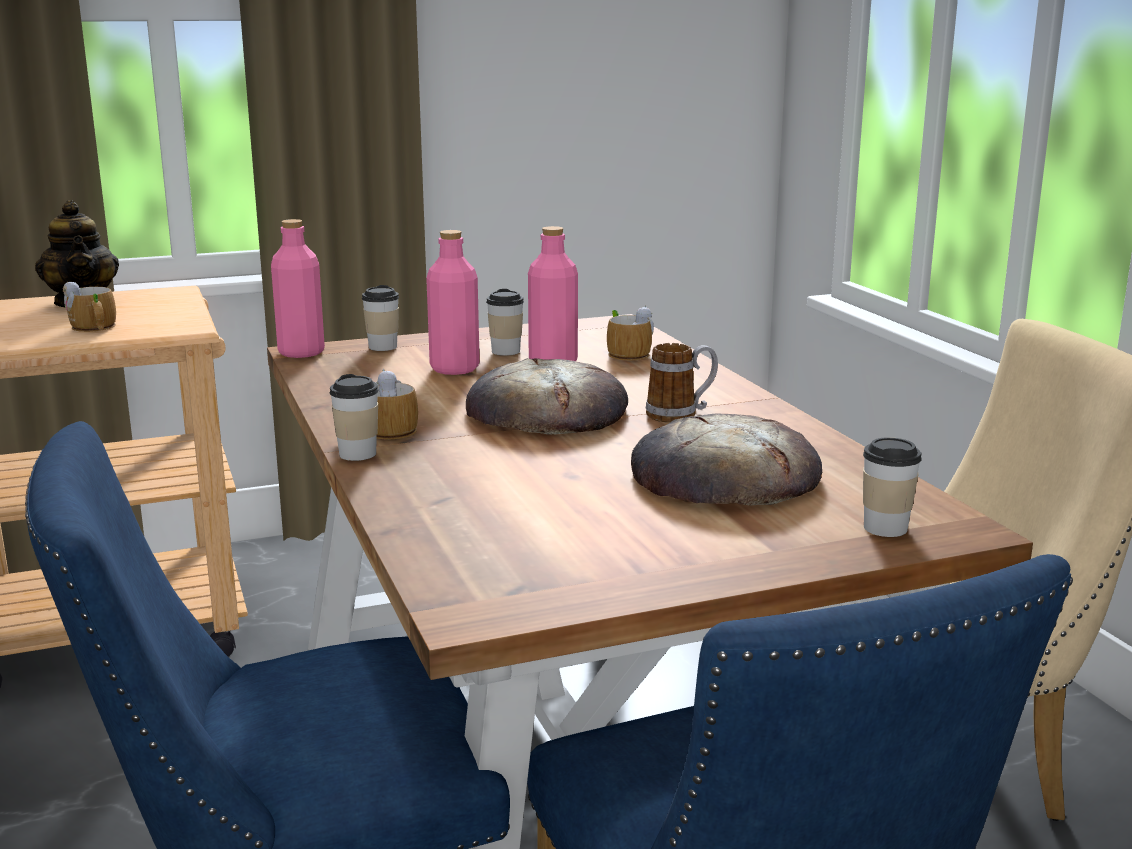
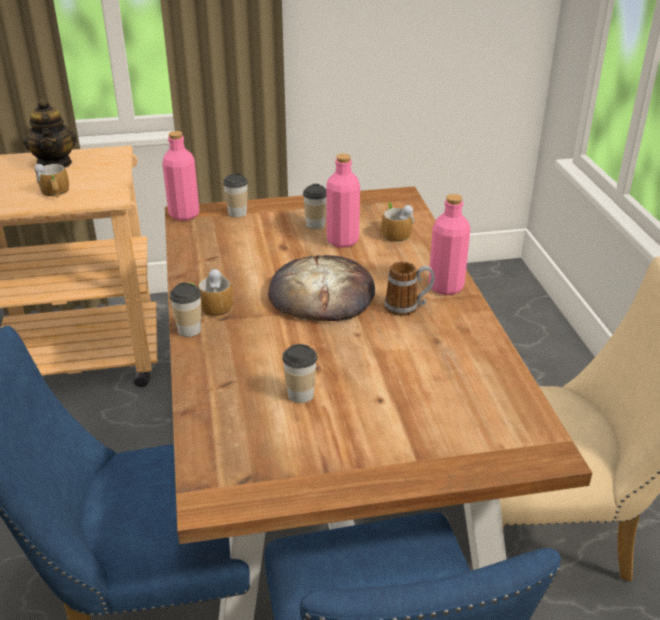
camera: 10 degrees right, 15 degrees up
(454, 369) = (276, 241): pink bottle -> pink bottle (446, 287)
(723, 475) = (413, 377): bread -> none
(885, 528) = (498, 446): cup -> cup (300, 394)

